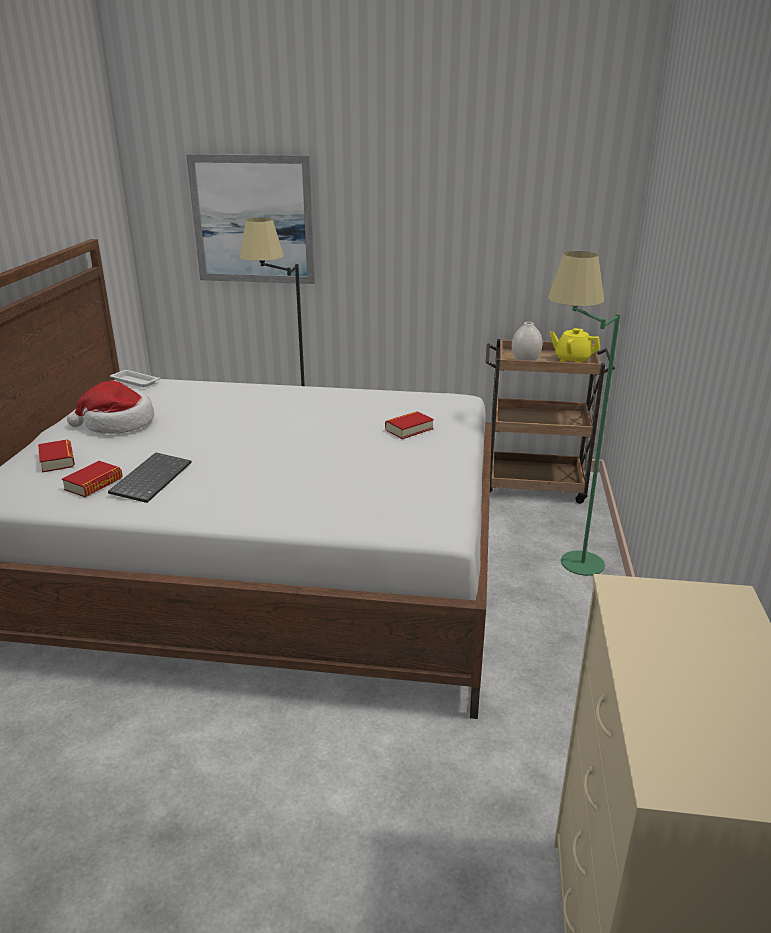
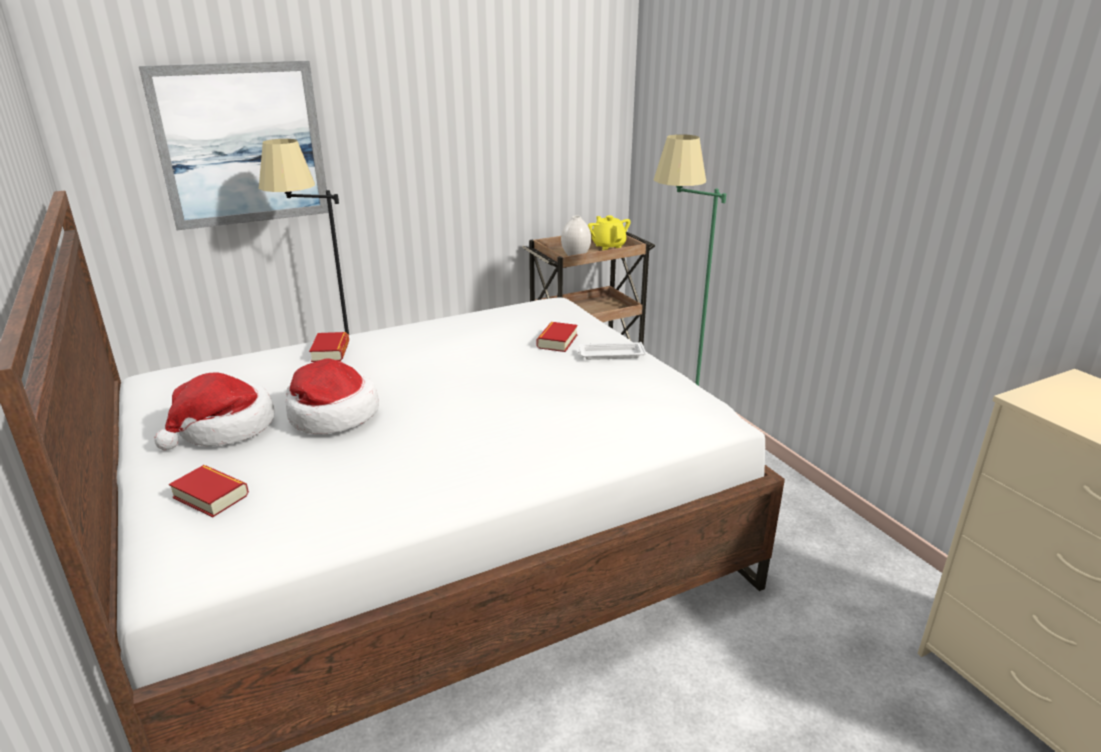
camera: 35 degrees left, 0 degrees up
(94, 484) = (310, 505): book -> book (330, 352)
(134, 381) = (165, 374): white tray -> white tray (610, 355)
(151, 478) = (372, 473): keyboard -> none
(182, 434) = (331, 415): none -> hat
(572, 360) = (608, 246): yellow teapot -> yellow teapot turned 75 degrees clockwise

